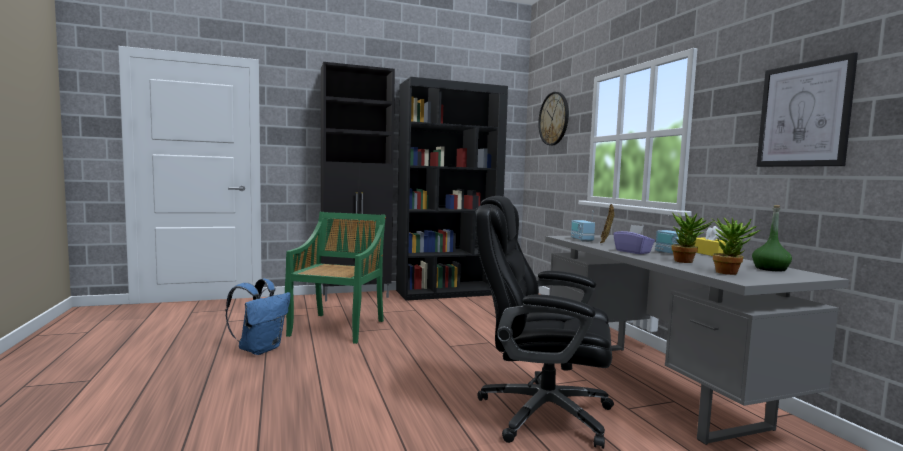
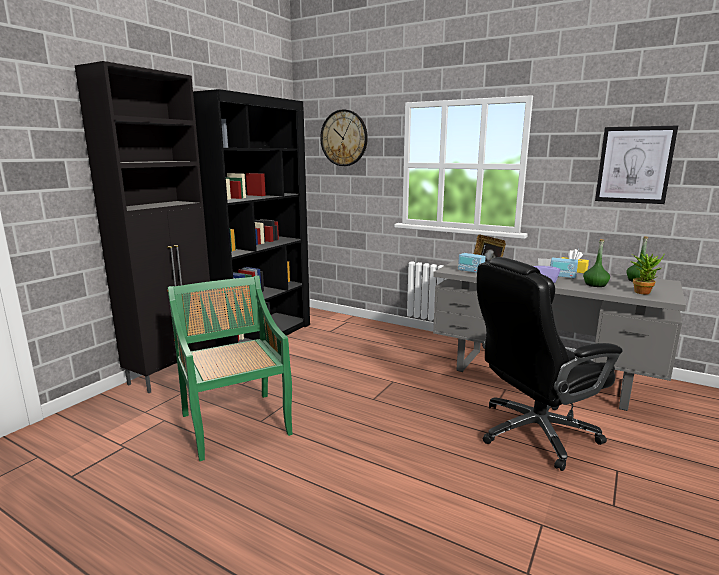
camera: 40 degrees left, 10 degrees up
(260, 349) = (205, 493): blue backpack -> none
(687, 262) = (595, 285): potted plant -> green bottle

